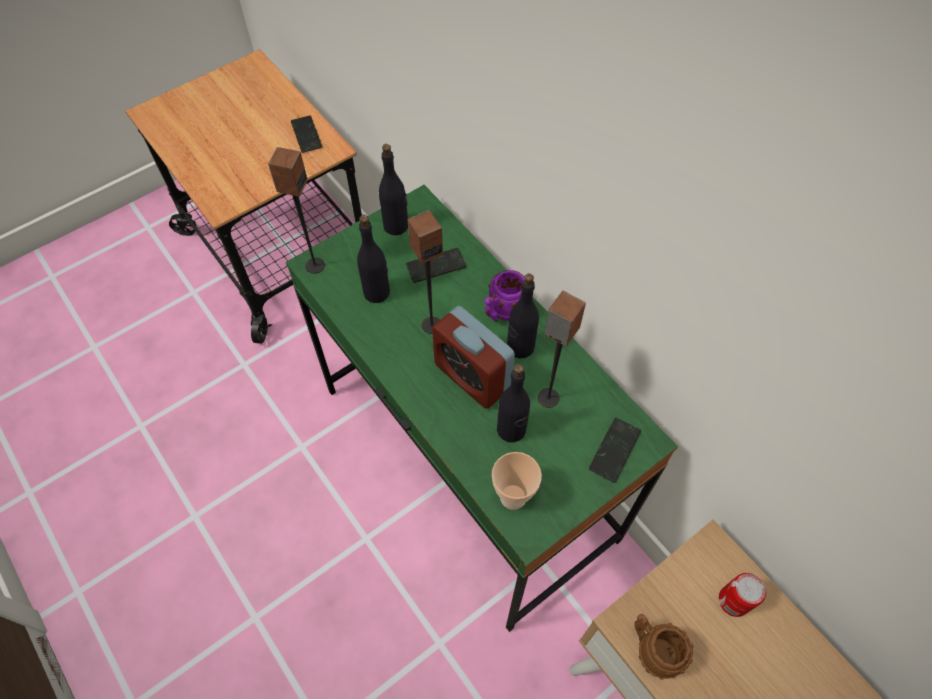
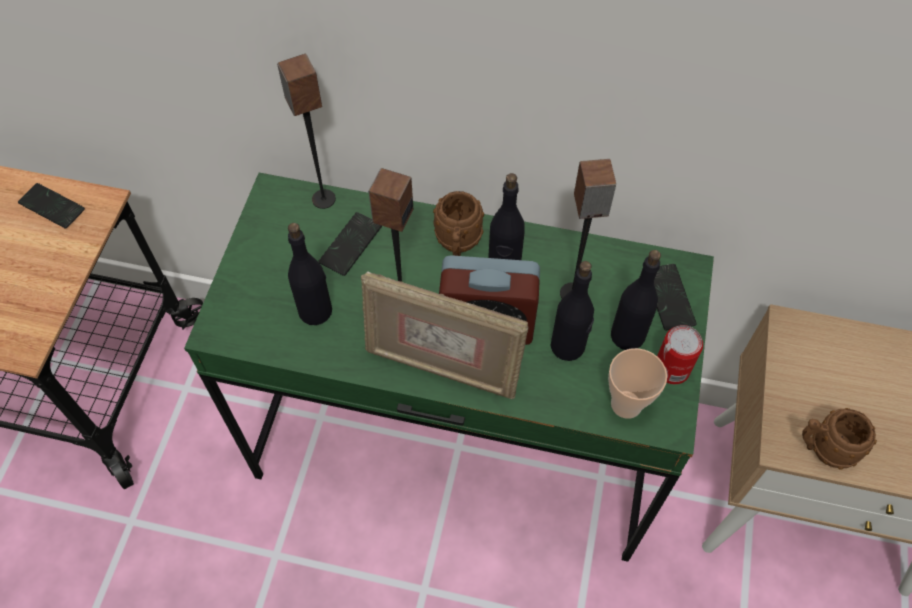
camera: 40 degrees left, 0 degrees up
(314, 265) = (221, 329): speaker -> speaker (323, 199)
(396, 225) = (270, 231): black bottle -> black bottle (628, 335)
(418, 382) = (442, 367): none -> picture frame
(503, 312) = (458, 245): purple mug -> brown mug
(733, 601) = (843, 358): can -> can (672, 368)

